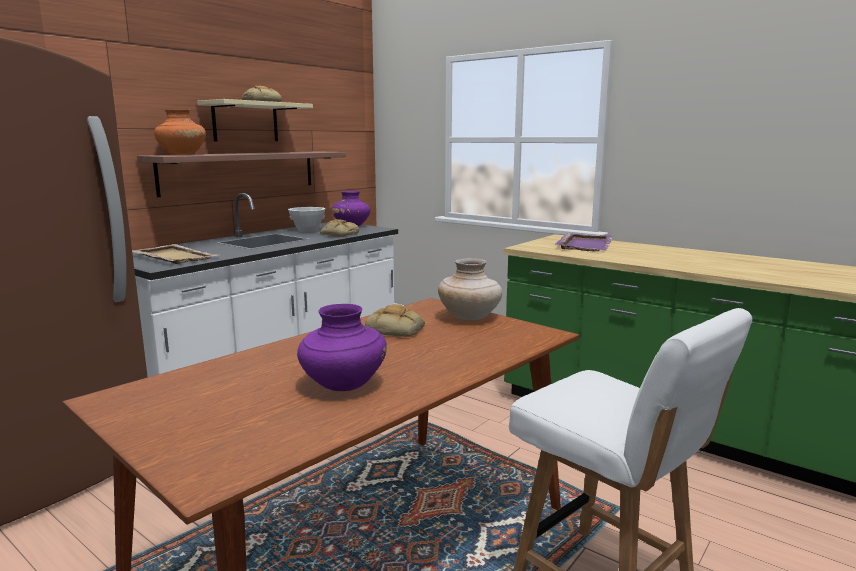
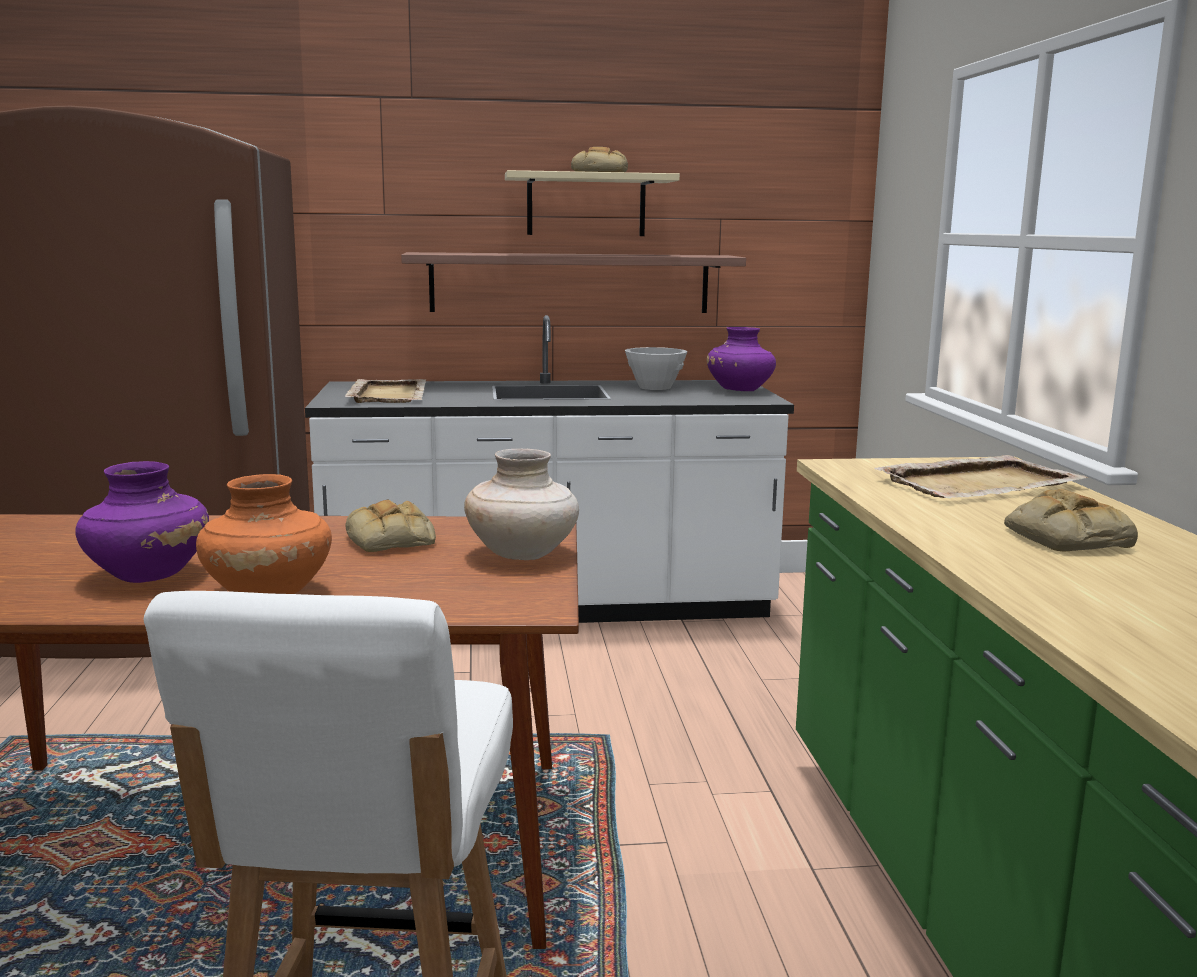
camera: 45 degrees right, 0 degrees up
(182, 154) = (453, 253): orange vase -> orange vase (268, 594)
(338, 234) = (672, 398): bread -> bread (1064, 538)
(585, 244) = (980, 483): purple tray -> beige tray

